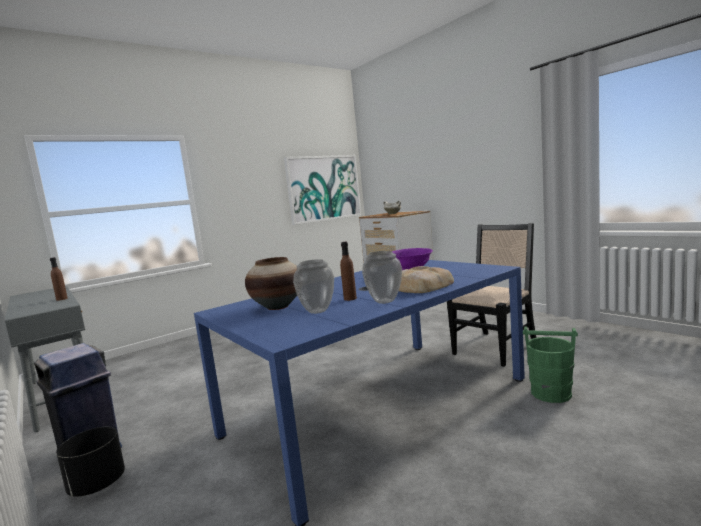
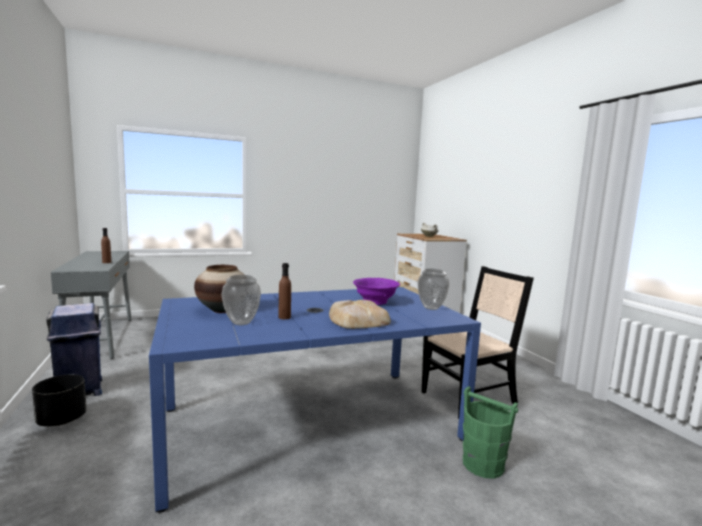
camera: 15 degrees right, 0 degrees up
(324, 188) = (374, 200): picture -> none
(385, 301) = (304, 328): vase -> vase (431, 308)

